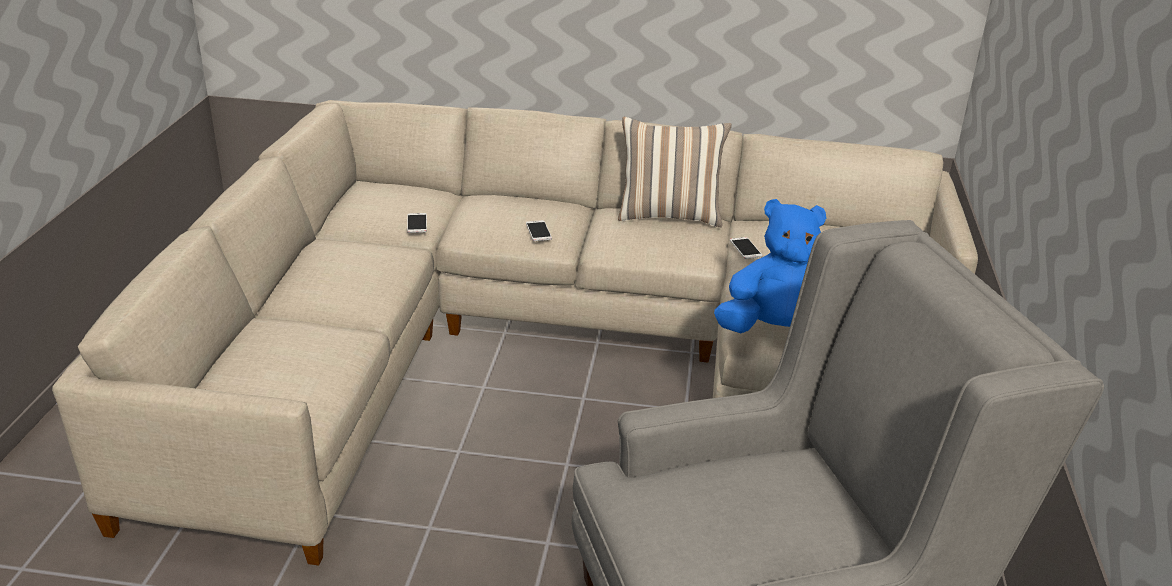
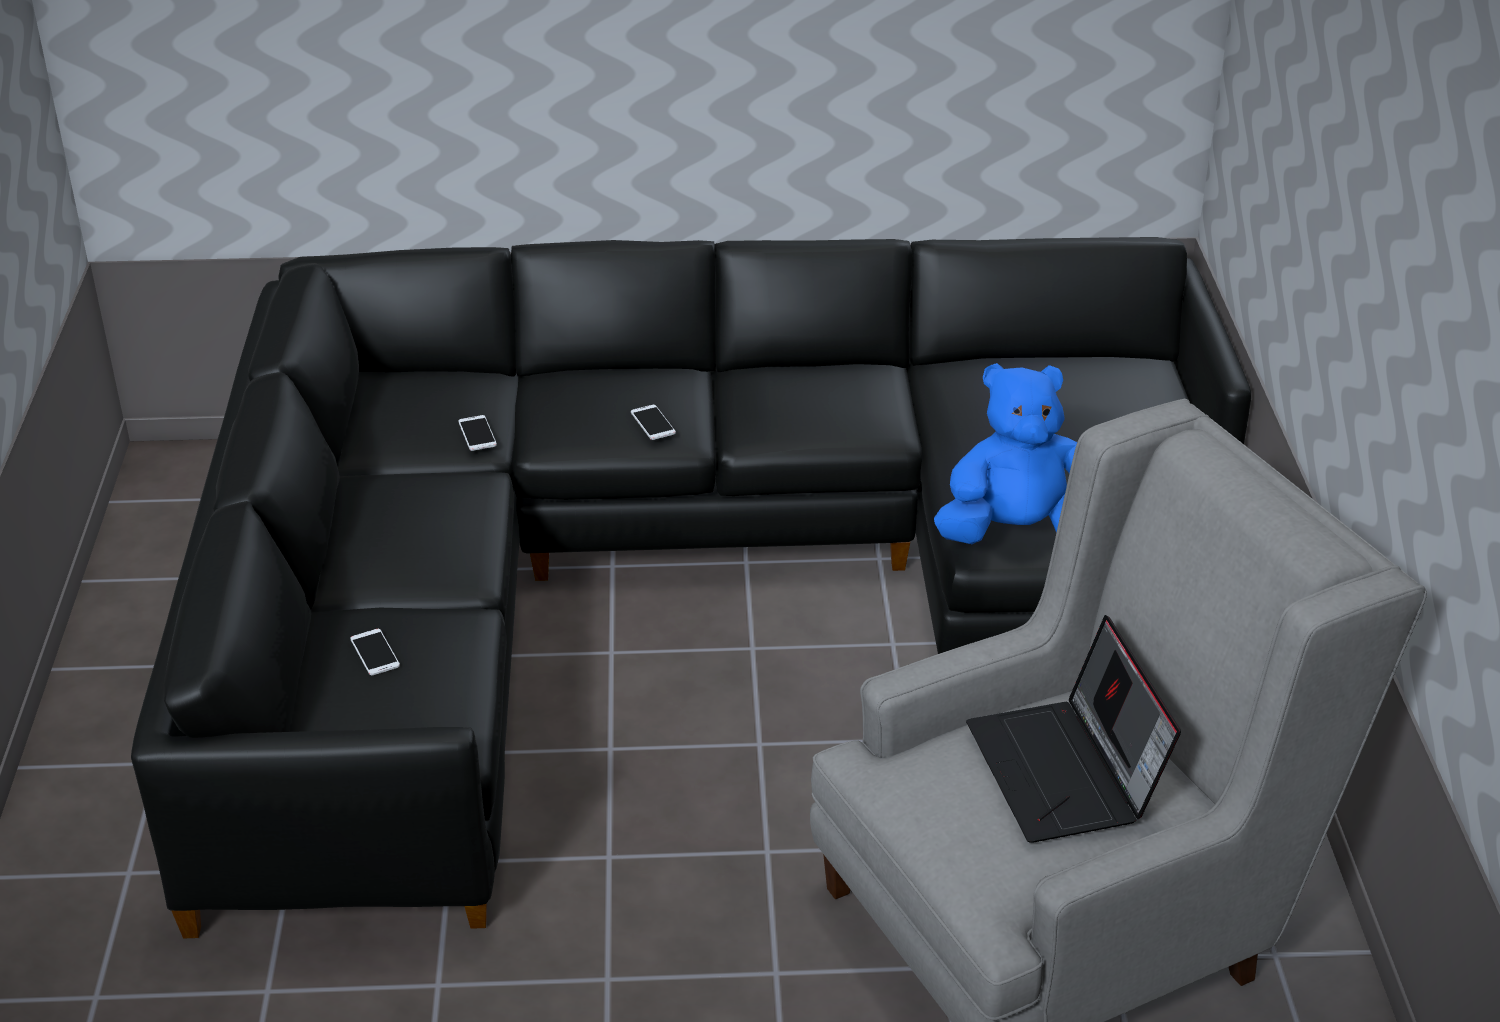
camera: 10 degrees left, 5 degrees up
(553, 351) = (689, 584): beige sofa -> black sofa
(669, 215) = (824, 371): pillow -> none
(745, 248) = (941, 411): phone -> phone (375, 652)
(771, 510) = (1067, 773): none -> laptop

